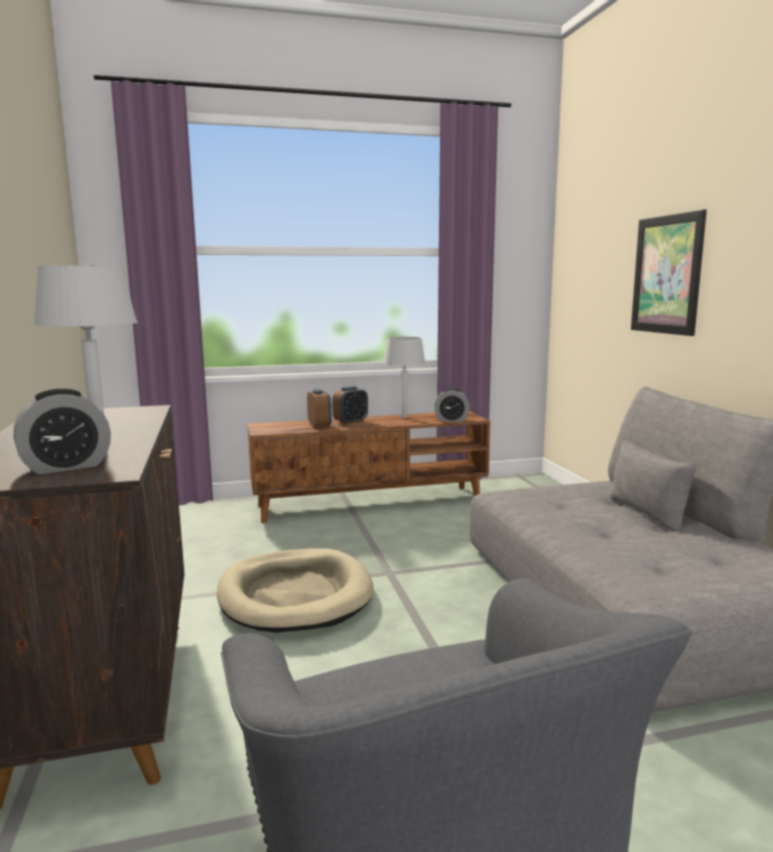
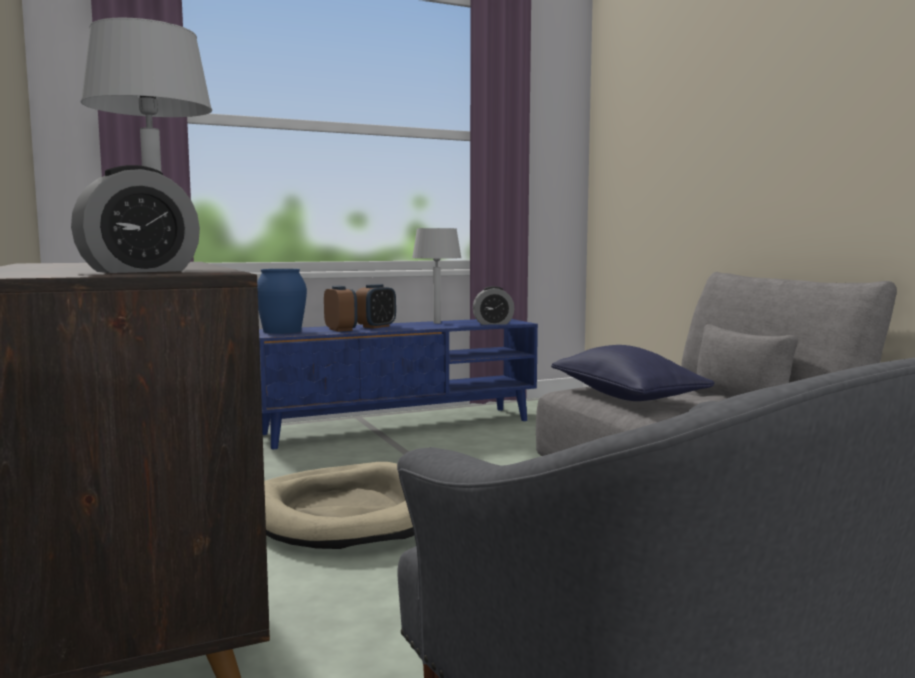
camera: 10 degrees left, 5 degrees down
(272, 426) = (282, 331): none -> blue vase
(370, 503) = (399, 426): brown tv stand -> blue tv stand
(541, 505) = (626, 397): none -> blue pillow
(666, 275) = (733, 149): picture -> none

